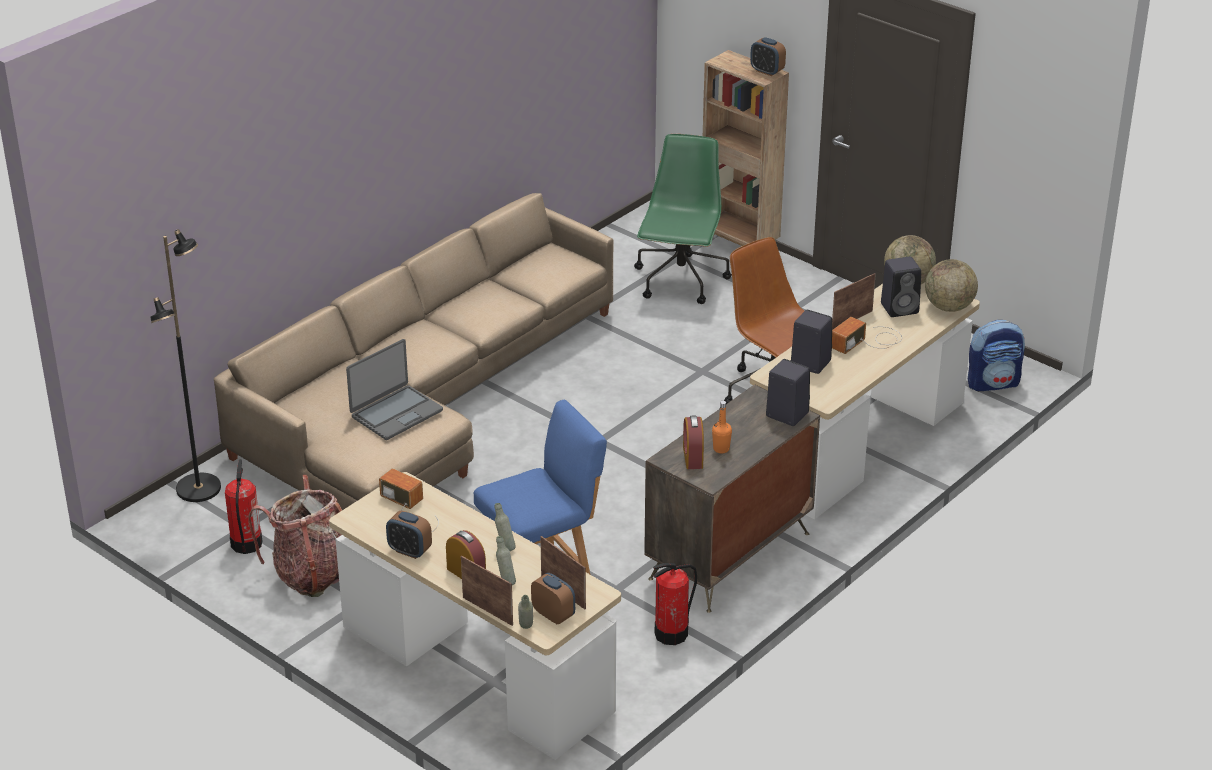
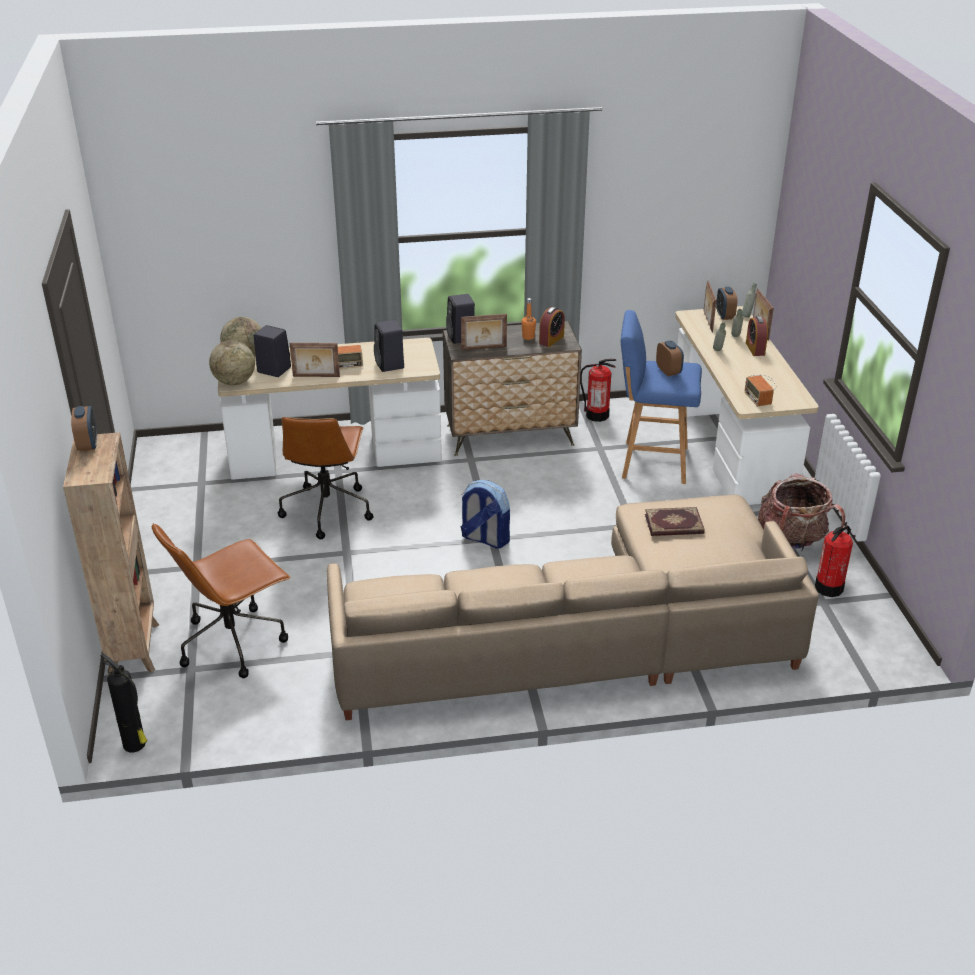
camera: 140 degrees left, 0 degrees up
(199, 489) = (841, 653): black floor lamp -> none
(396, 413) = (674, 525): laptop -> book
(409, 551) = (779, 371): alarm clock -> alarm clock (668, 371)
(642, 213) = (135, 745): none -> fire extinguisher
(680, 281) = (233, 641): green office chair -> brown office chair
(743, 412) = (484, 348): none -> picture frame
(993, 383) = (188, 448): backpack -> backpack (484, 539)

